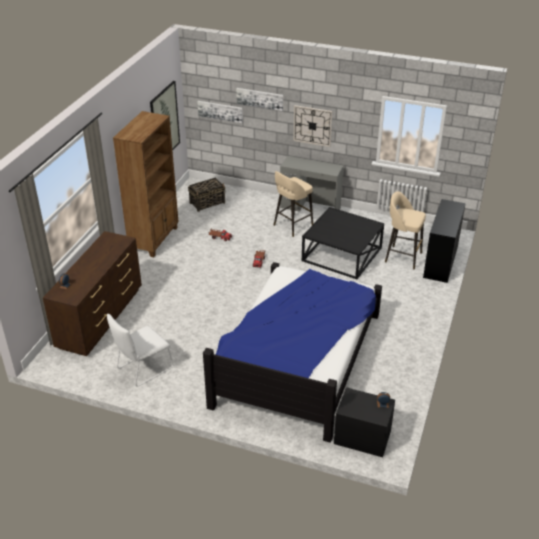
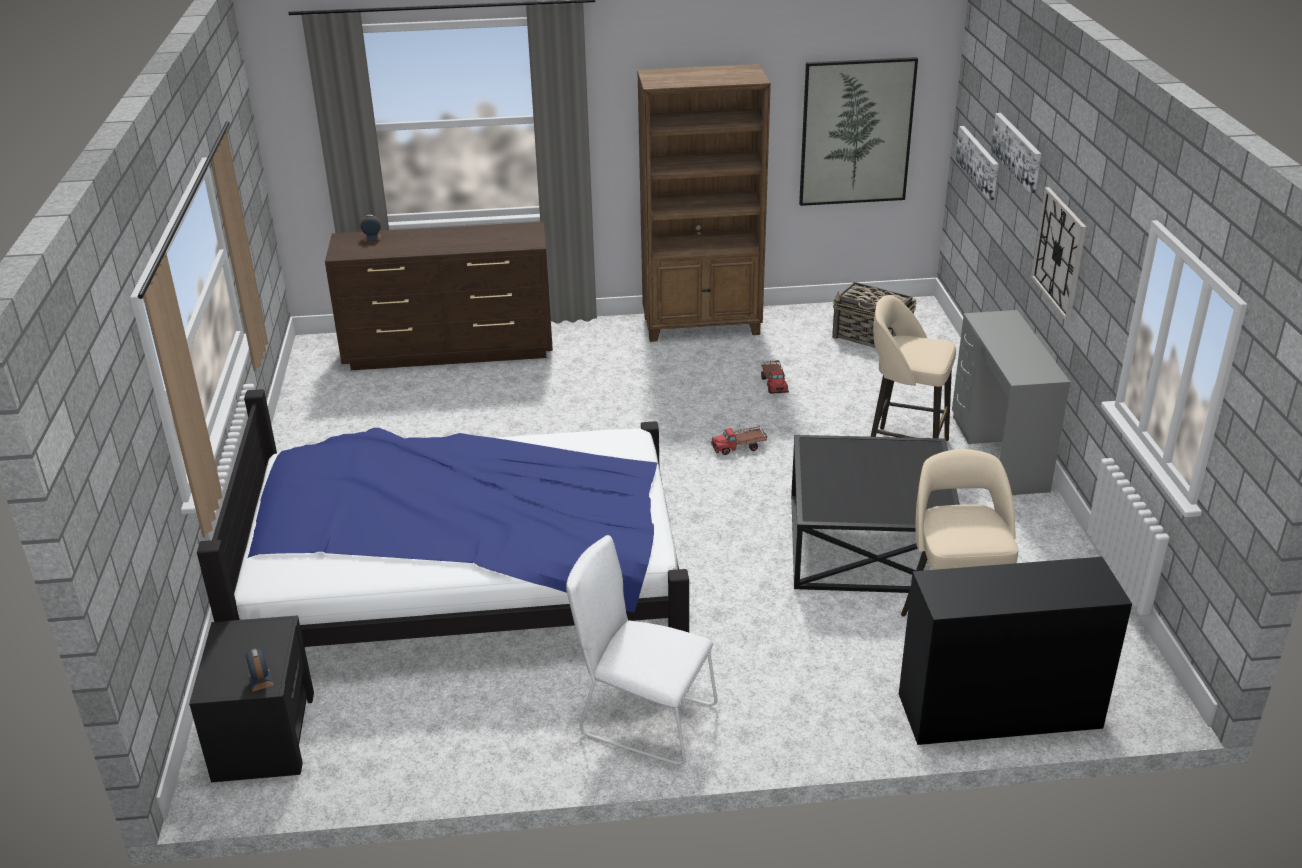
camera: 65 degrees right, 5 degrees down
(143, 369) = (345, 427): white chair -> white chair (642, 719)

